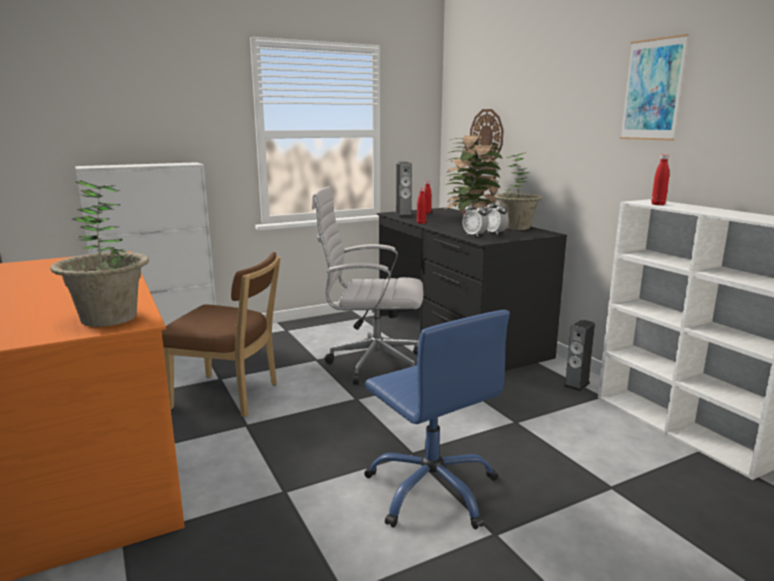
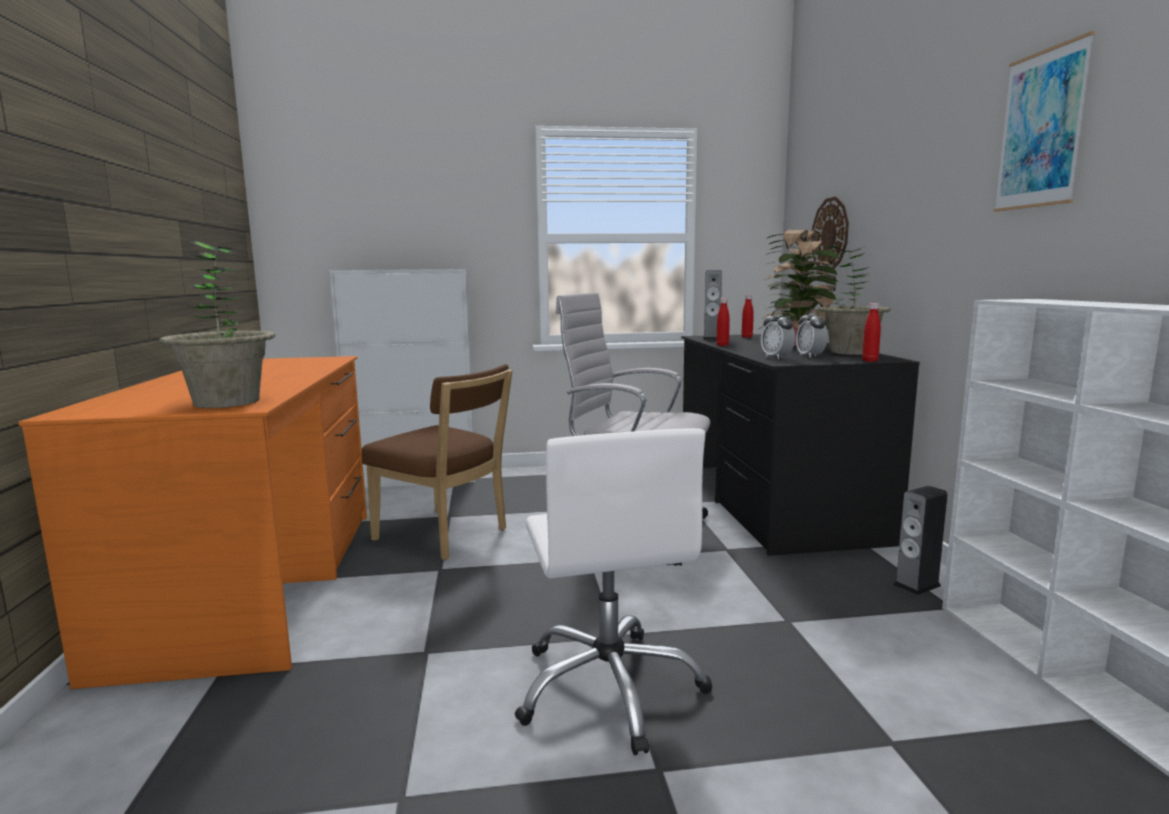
camera: 20 degrees right, 5 degrees down
(432, 489) = (610, 687): blue office chair -> white office chair
(658, 204) = (1034, 301): red bottle -> red bottle (870, 361)

